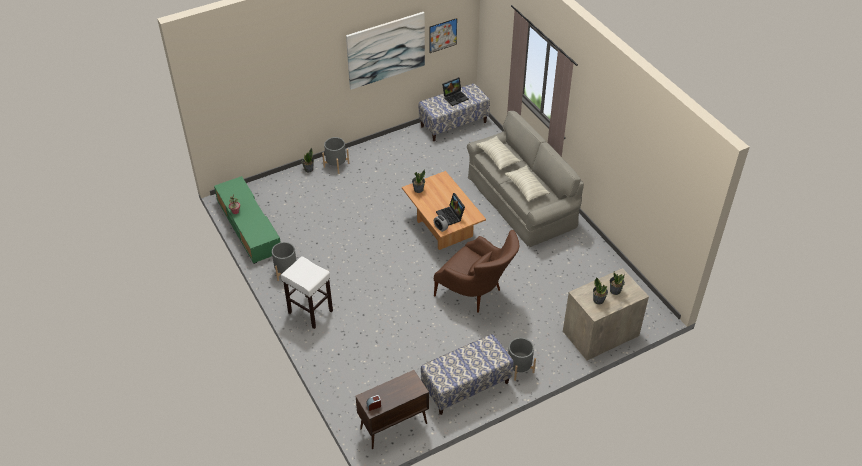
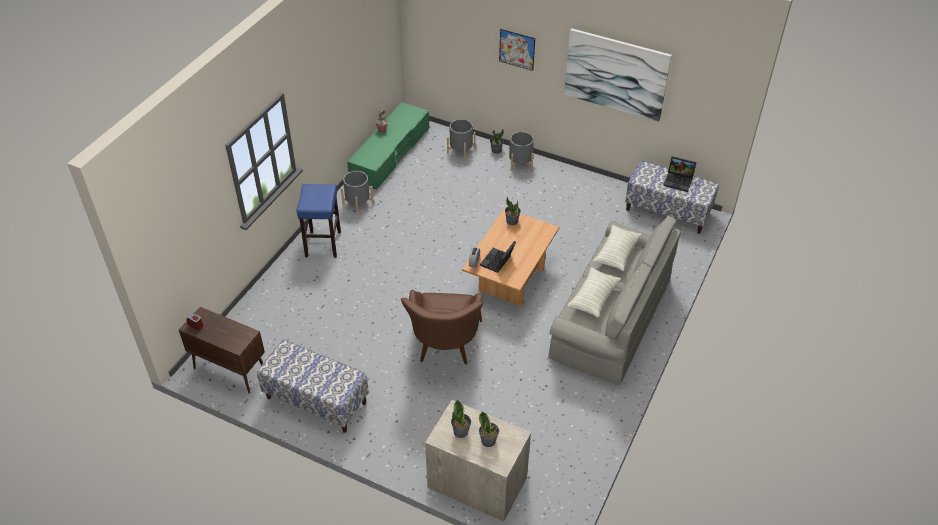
camera: 55 degrees right, 0 degrees up
(310, 312) = (323, 243): white stool -> blue stool
(443, 35) = (692, 100): picture -> picture (517, 49)
(519, 368) = (371, 432): grey planter -> grey planter (461, 151)

